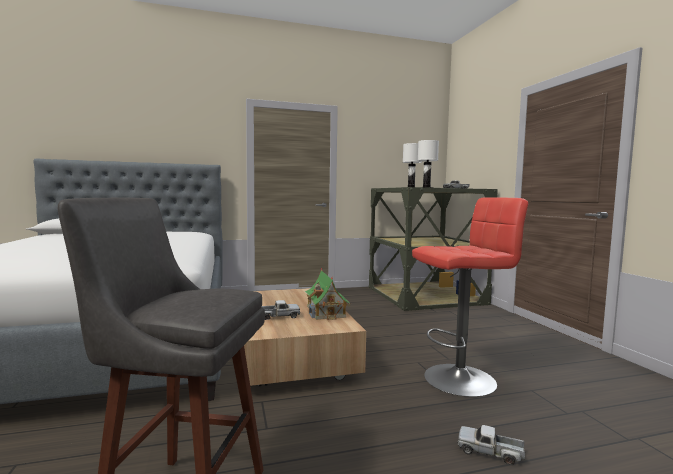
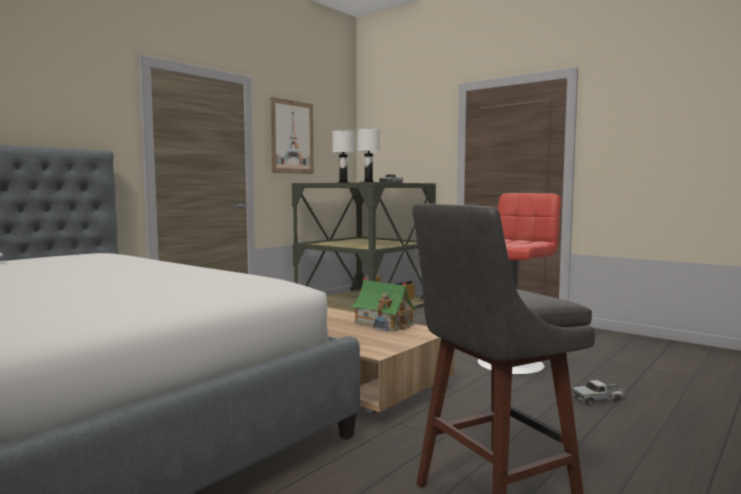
camera: 35 degrees left, 0 degrees up
(278, 316) = (353, 336): toy truck -> none
(375, 151) = (292, 137): none -> picture

